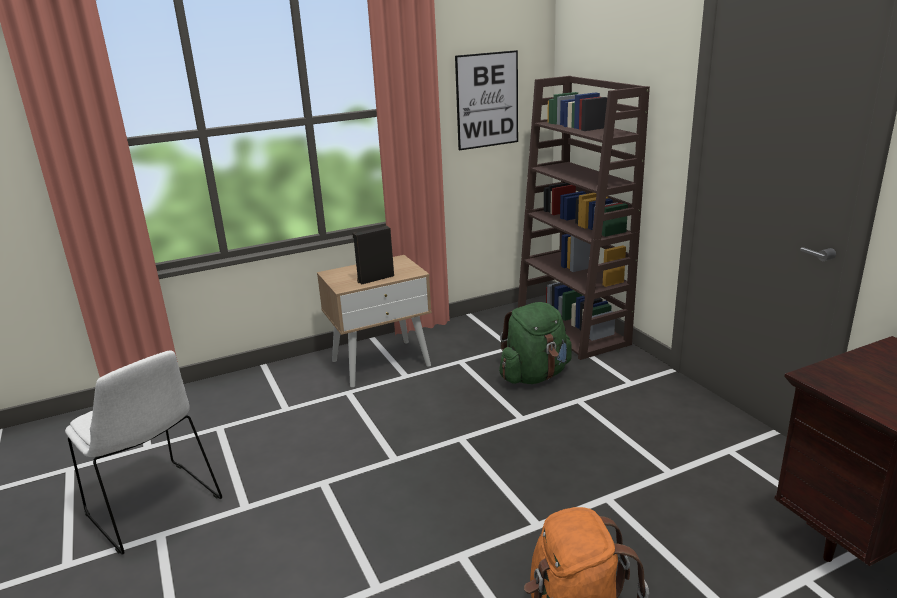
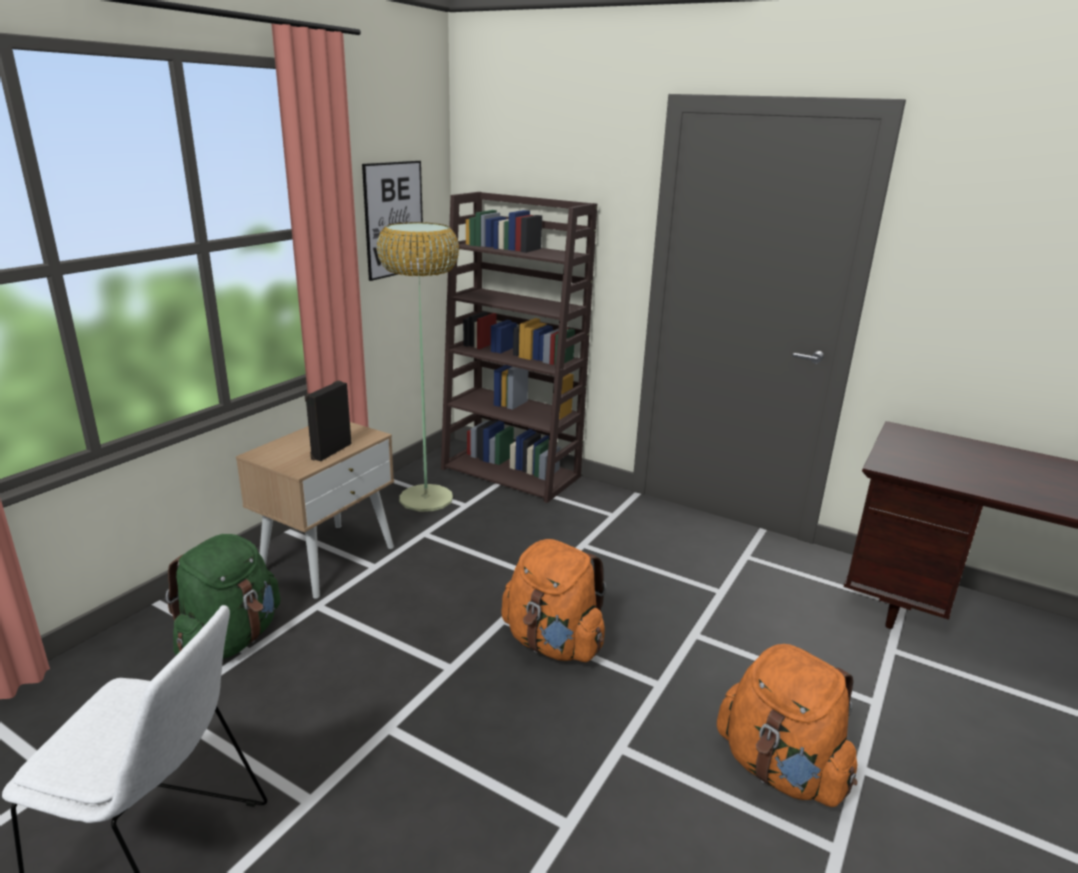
camera: 35 degrees left, 0 degrees up
(482, 466) = (553, 643): none -> orange backpack
(485, 335) = (426, 498): none -> floor lamp
(534, 376) = (518, 530): green backpack -> green backpack (231, 640)

